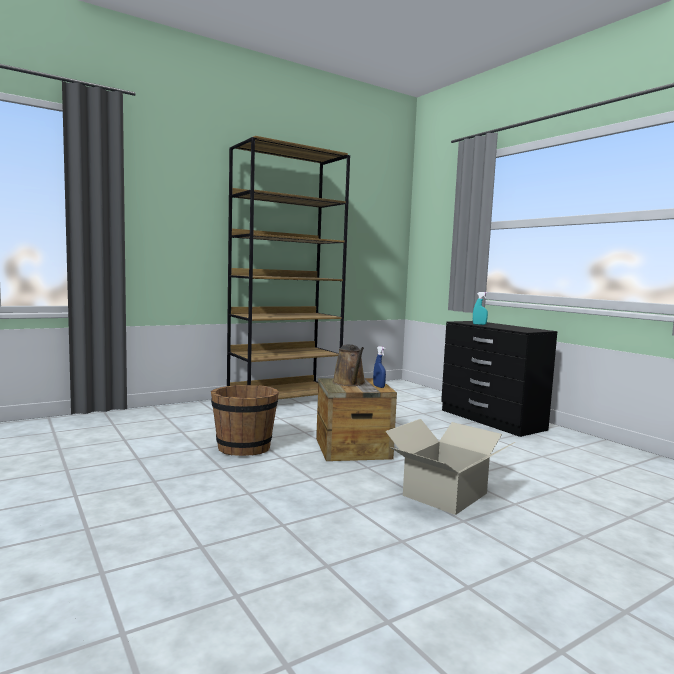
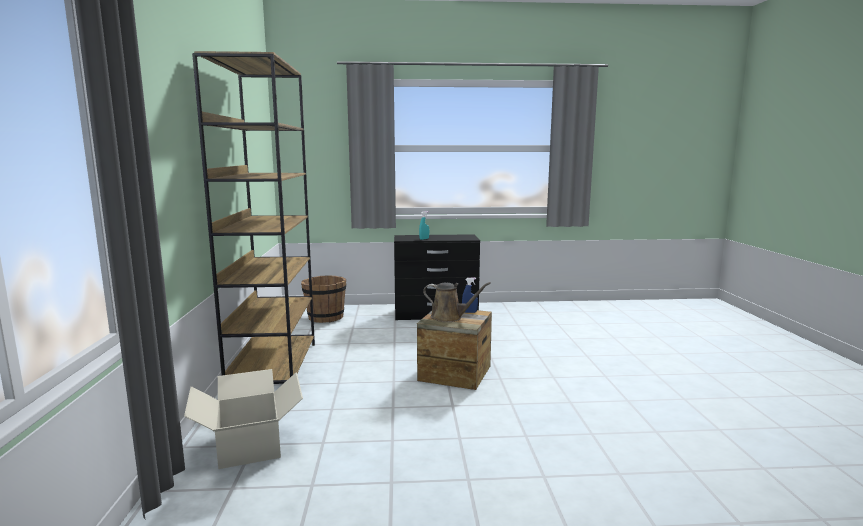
camera: 60 degrees left, 5 degrees up
(244, 448) = (411, 417): brown bucket -> brown bucket (325, 317)
(446, 494) = (564, 368): cardboard box -> cardboard box (250, 445)

